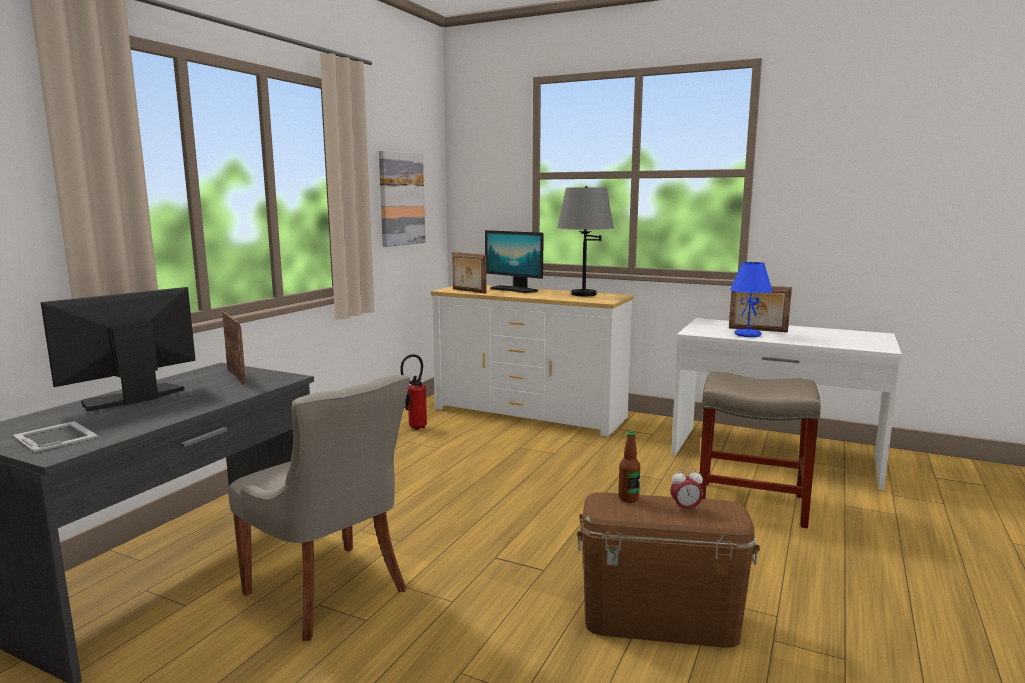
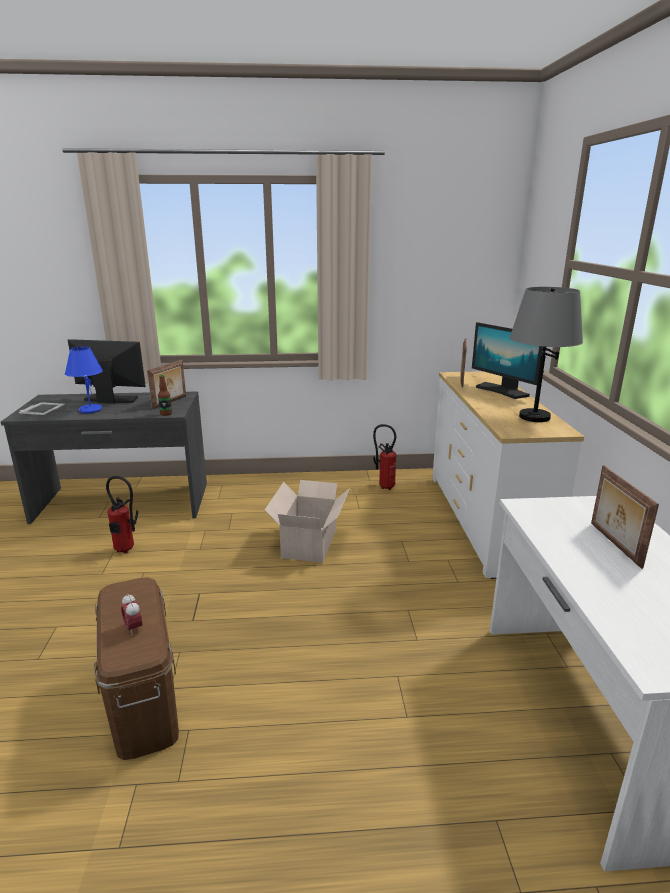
camera: 60 degrees right, 10 degrees up
(329, 592) = (126, 550): grey chair -> fire extinguisher
(401, 199) = (436, 279): picture -> none
(470, 482) = (310, 542): none -> cardboard box
(514, 290) = (502, 391): monitor -> monitor turned 45 degrees counterclockwise
(628, 498) = (144, 596): bottle -> bottle (166, 414)
(747, 335) = (566, 541): blue table lamp -> blue table lamp (90, 410)
(749, 503) = (416, 719): beige stool -> none

